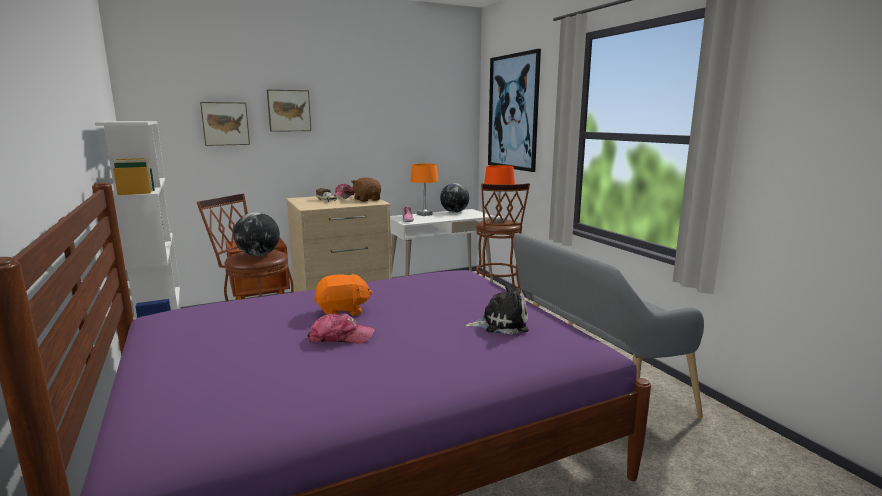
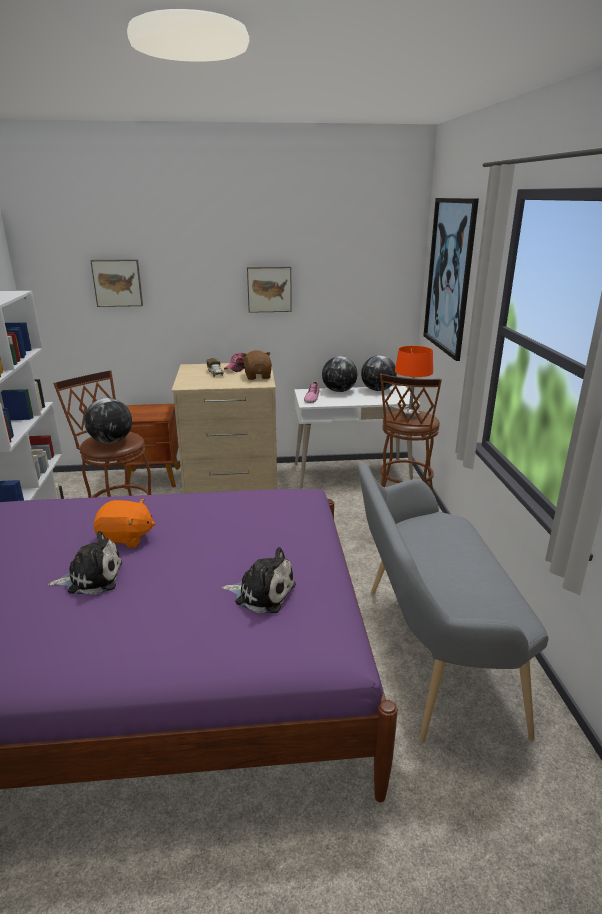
camera: 20 degrees right, 10 degrees up
(289, 110) = (184, 267): picture -> picture (269, 289)
(340, 337) = (91, 578): cap -> plush toy
(424, 214) = (339, 391): orange table lamp -> globe

